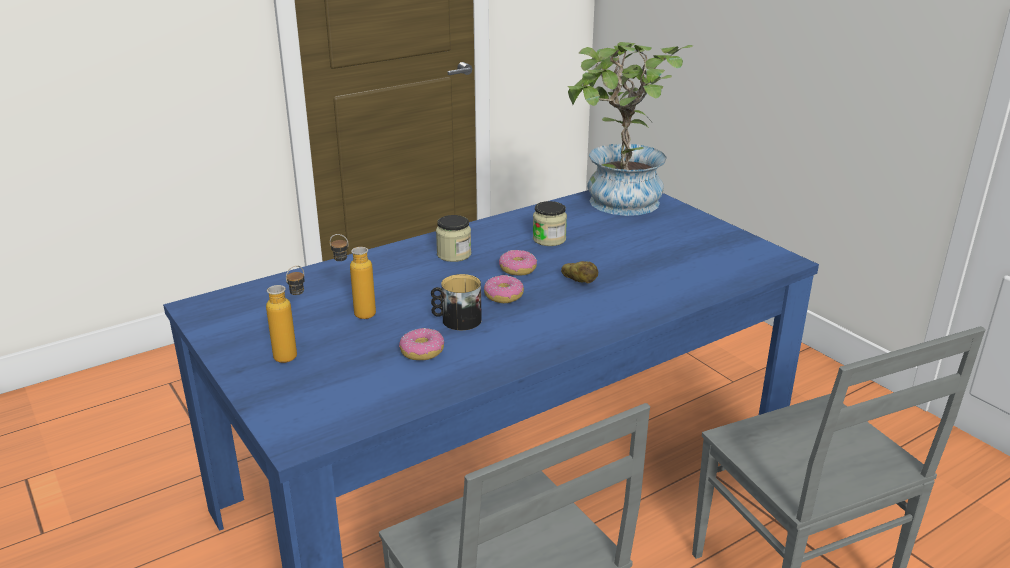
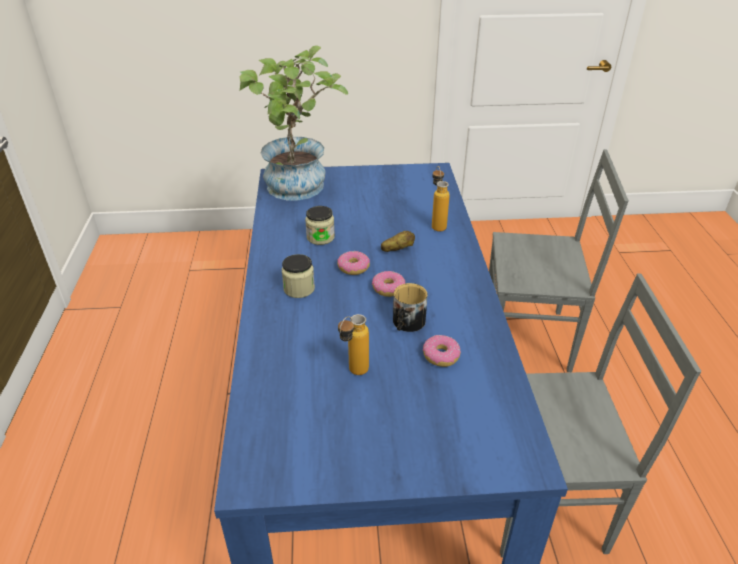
camera: 60 degrees left, 10 degrees up
(294, 353) = (393, 431): bottle -> bottle (437, 224)

